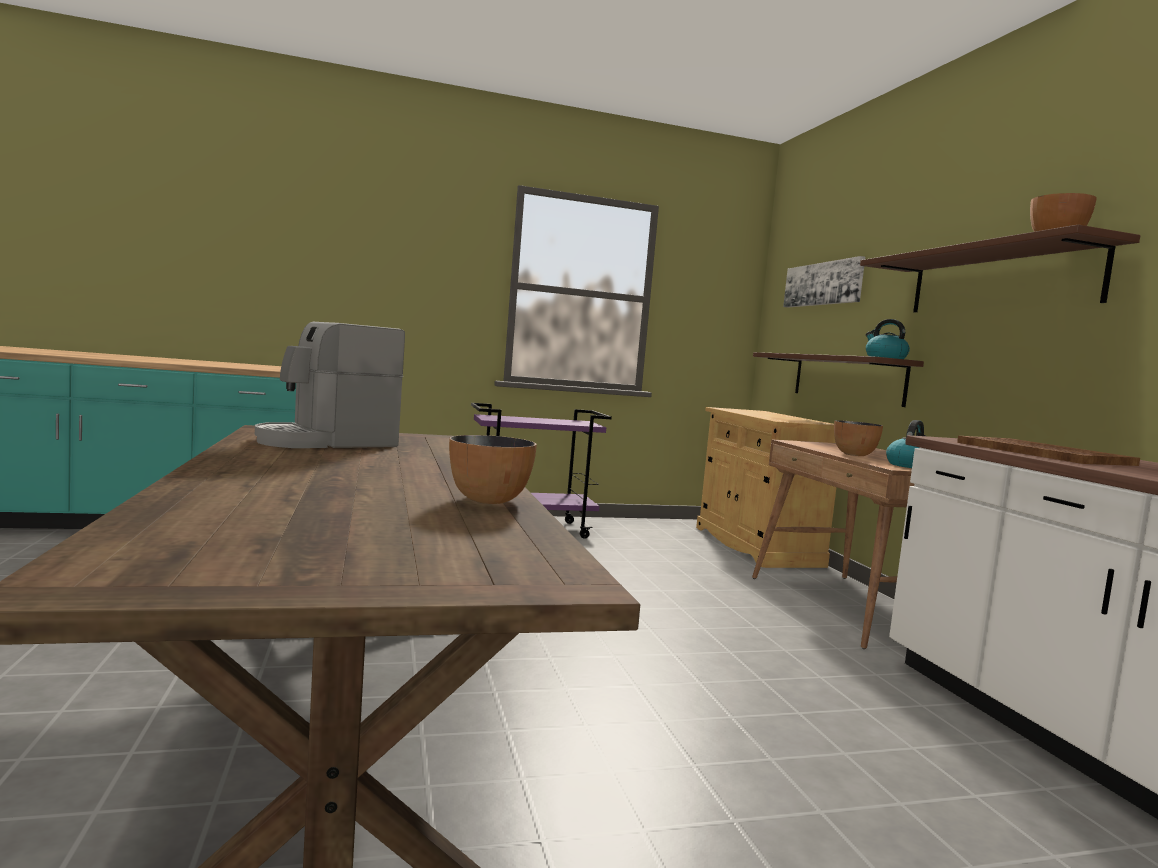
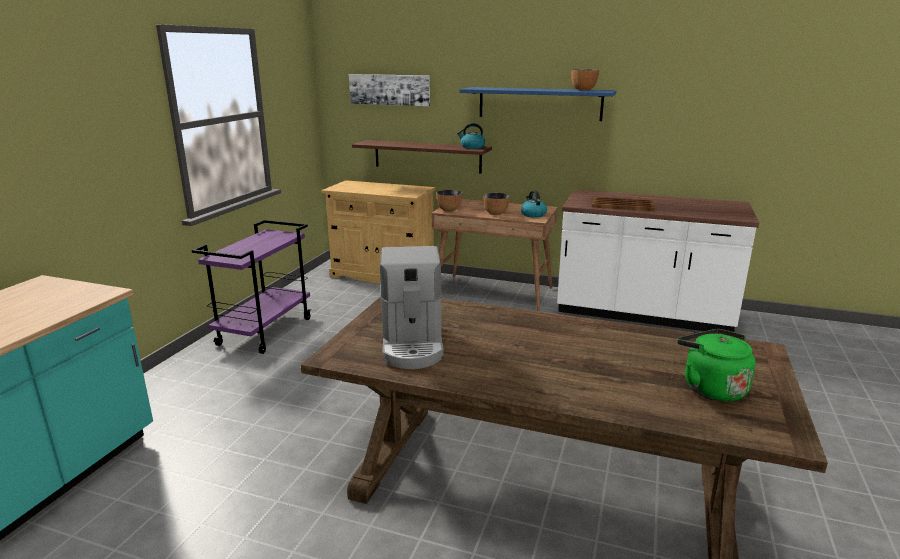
camera: 55 degrees left, 15 degrees up
(302, 539) = (710, 388): none -> green kettle
(489, 500) = (619, 332): bowl -> bowl (449, 210)
(999, 281) = (539, 103): brown shelf -> blue shelf

